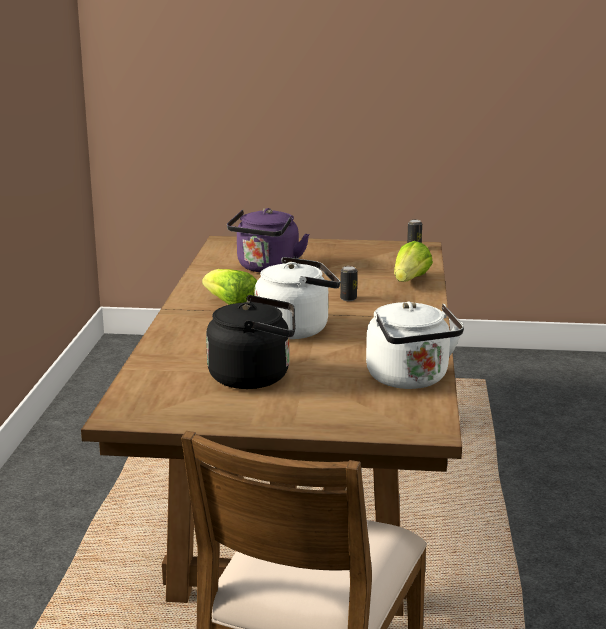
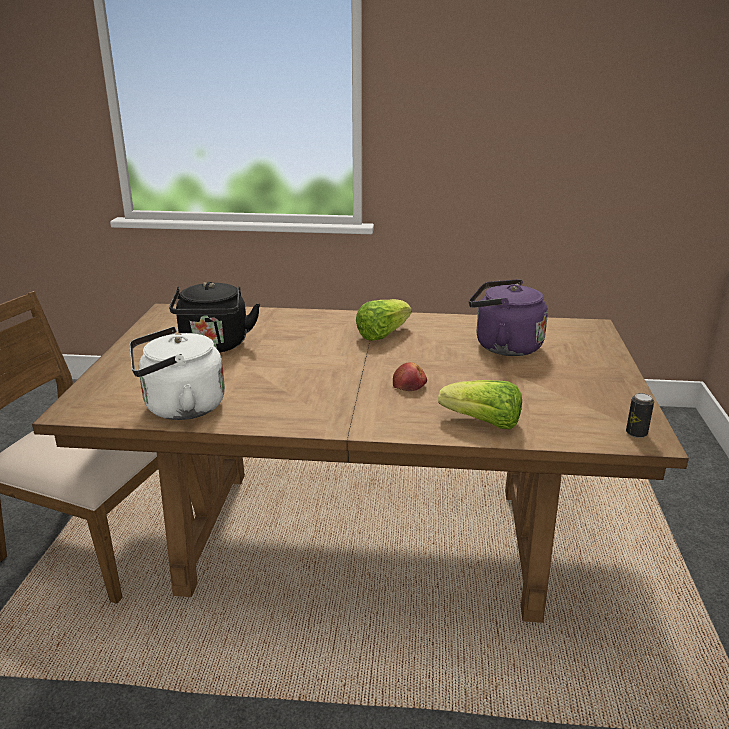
camera: 90 degrees right, 5 degrees up
(296, 329) = (320, 360): white kettle -> none
(348, 299) = (409, 385): can -> apple

